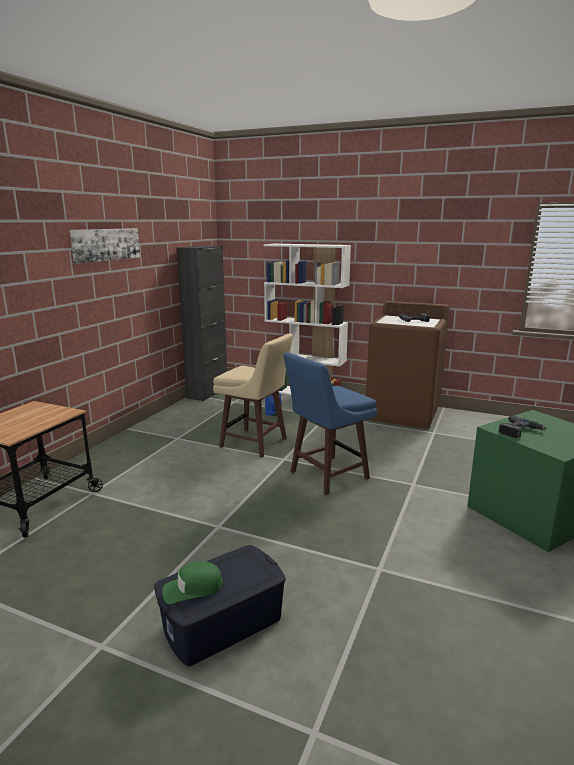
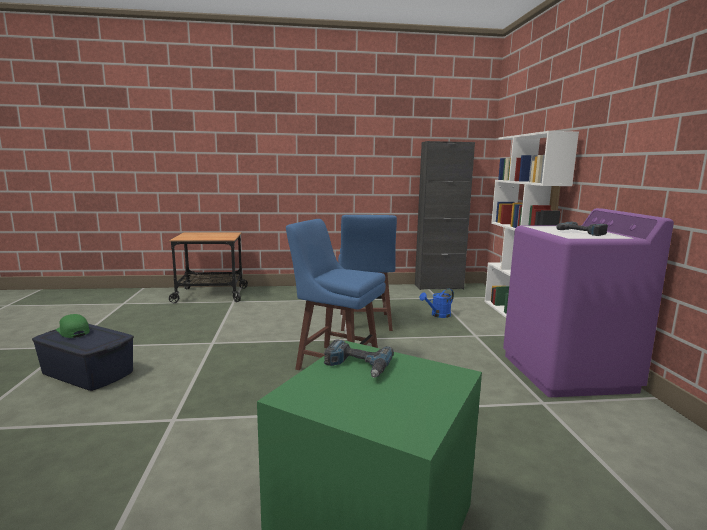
camera: 60 degrees right, 5 degrees down
(106, 244) = (332, 133): picture -> none
(255, 443) = (364, 323): beige stool -> blue stool
(403, 413) = (567, 373): brown washing machine -> purple washing machine

